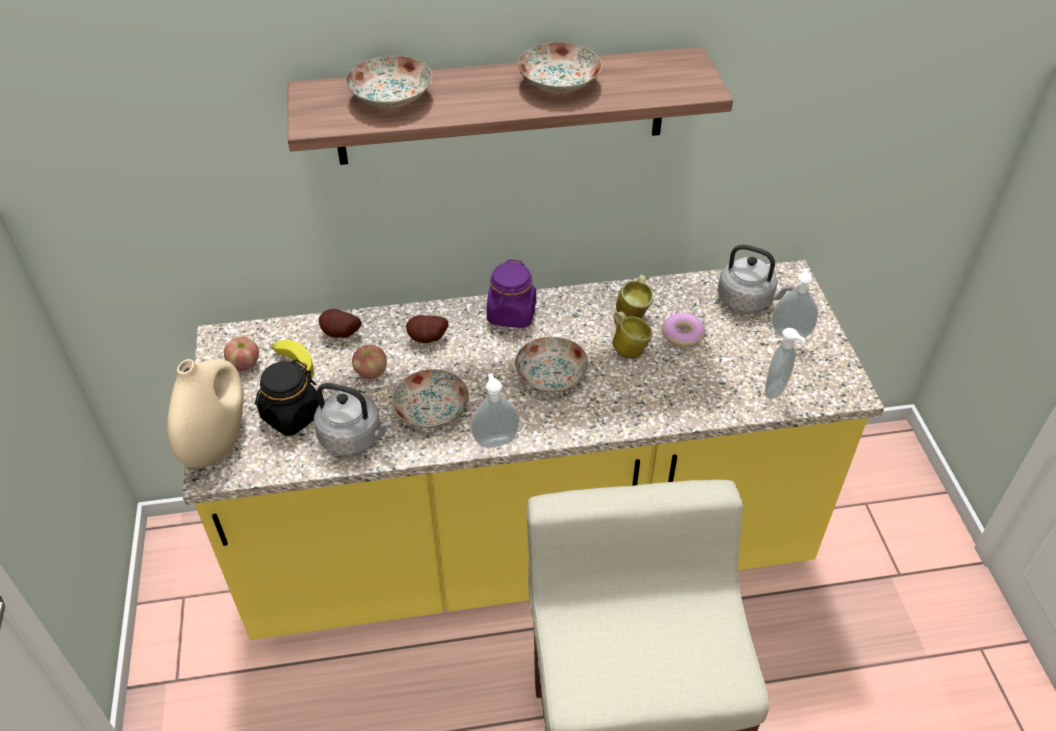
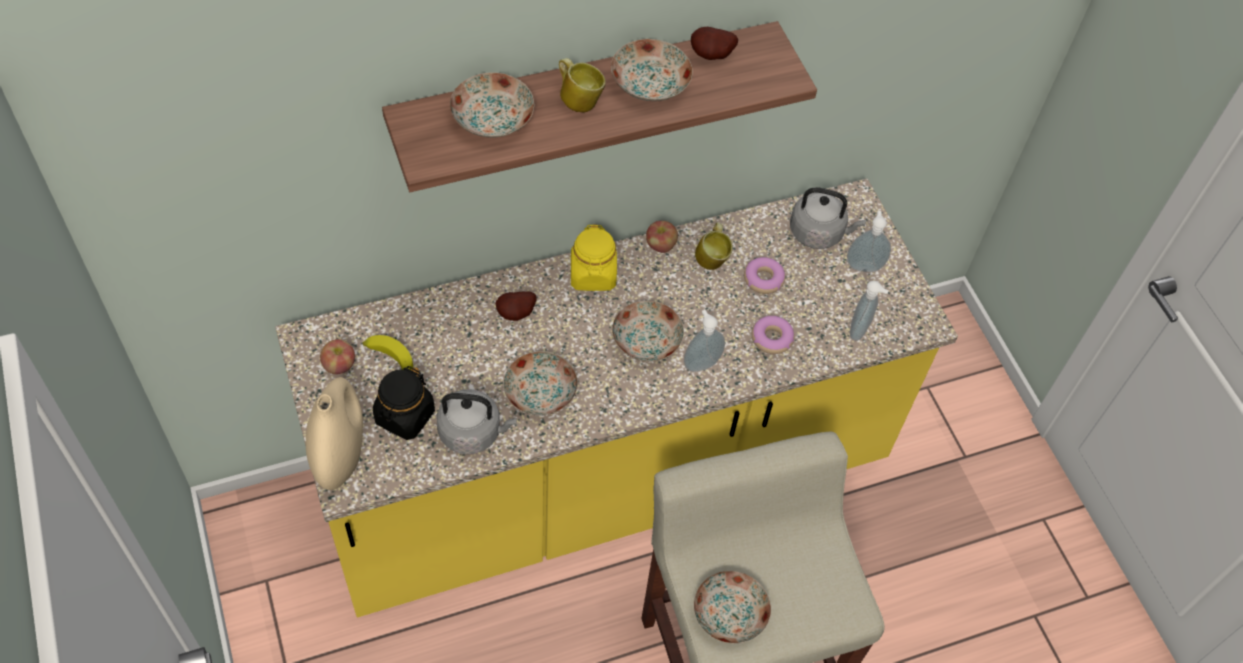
camera: 15 degrees left, 10 degrees up
(340, 335) = (427, 319): potato -> potato (712, 56)
(371, 372) = (470, 359): apple -> apple (660, 245)
(495, 440) = (608, 417): soap dispenser -> soap dispenser (700, 363)
(511, 314) = (593, 275): purple jar -> yellow jar
(593, 663) = (730, 613): none -> plate
(628, 348) = (714, 300): mug -> mug (578, 99)
(681, 388) = (772, 338): none -> donut

